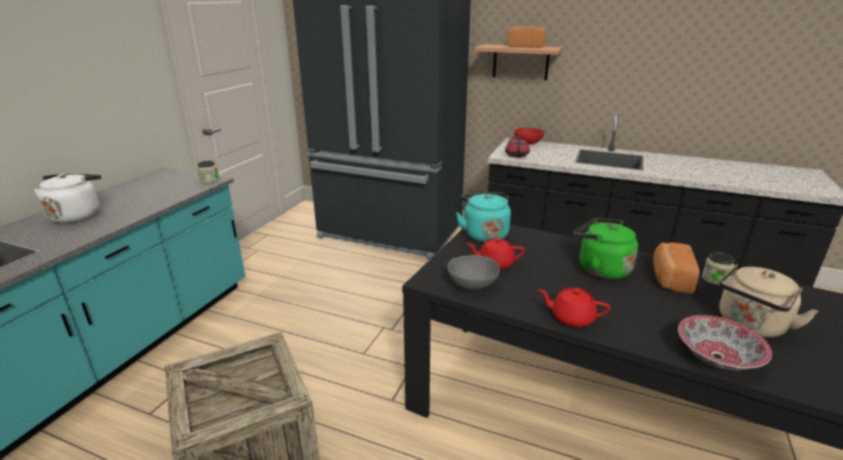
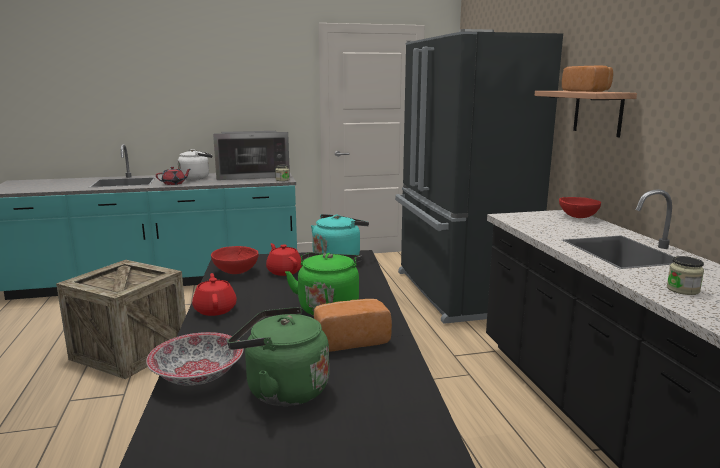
camera: 55 degrees right, 10 degrees down
(147, 186) = (252, 175): none -> microwave
(471, 285) = (235, 271): grey bowl -> red bowl
(516, 155) = (523, 219): red teapot -> red teapot (174, 183)
(715, 279) = (384, 363): jar -> jar (683, 289)
(750, 326) = (282, 390): beige kettle -> green kettle

